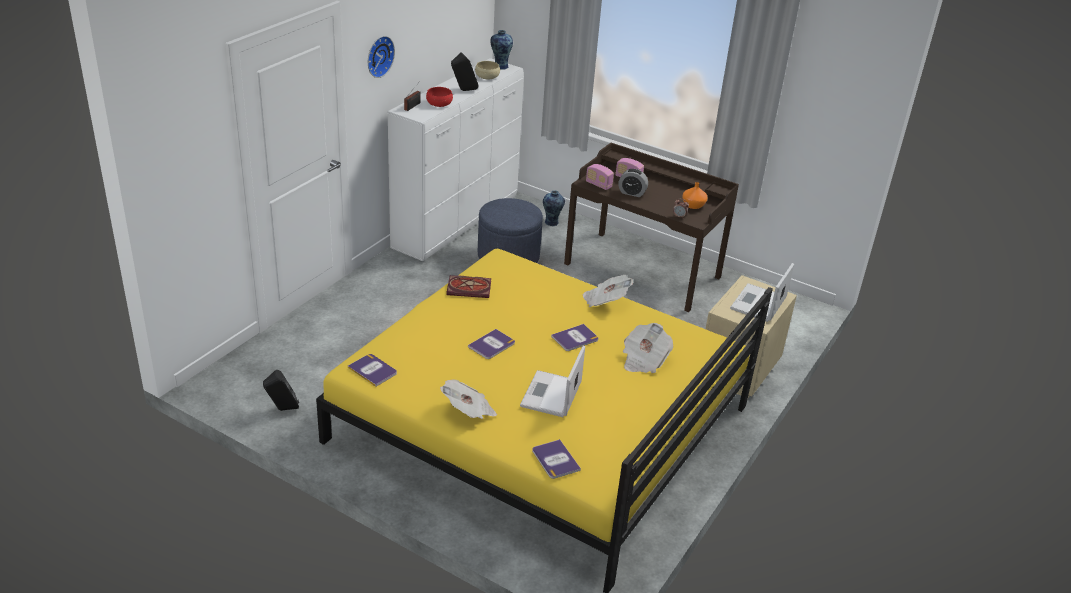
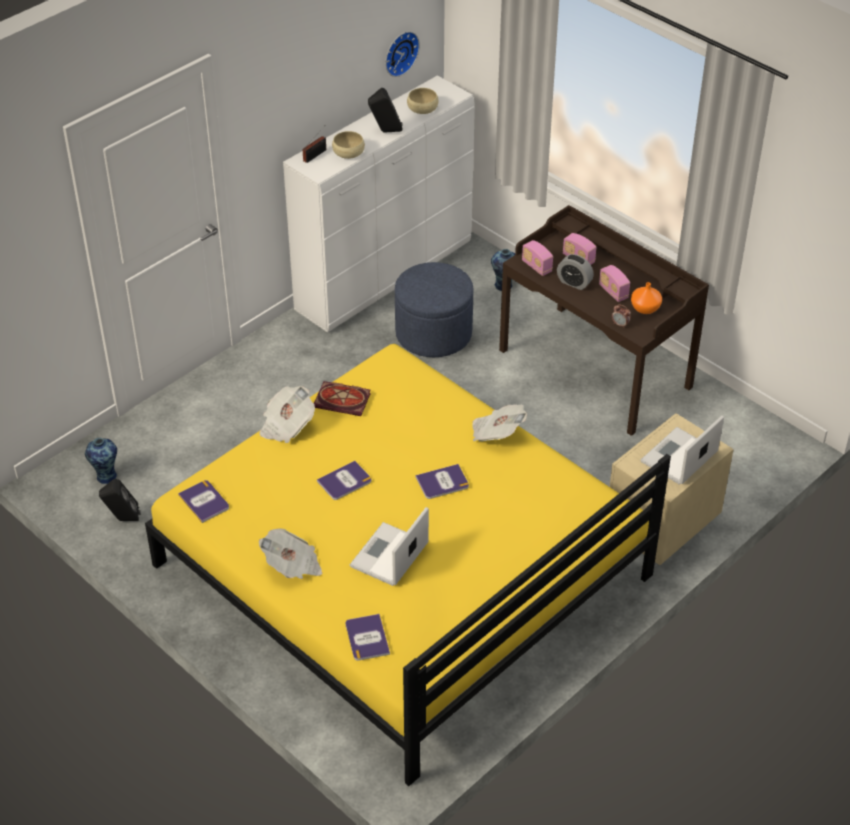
camera: 15 degrees right, 10 degrees up
(378, 56) = (268, 102): wall clock -> wall clock (399, 52)
(439, 104) = (348, 153): red bowl -> beige bowl
(500, 66) = (445, 91): vase -> vase (106, 476)
(643, 360) = (512, 520): newspaper -> newspaper (286, 425)
(664, 197) = (613, 292): none -> radio

